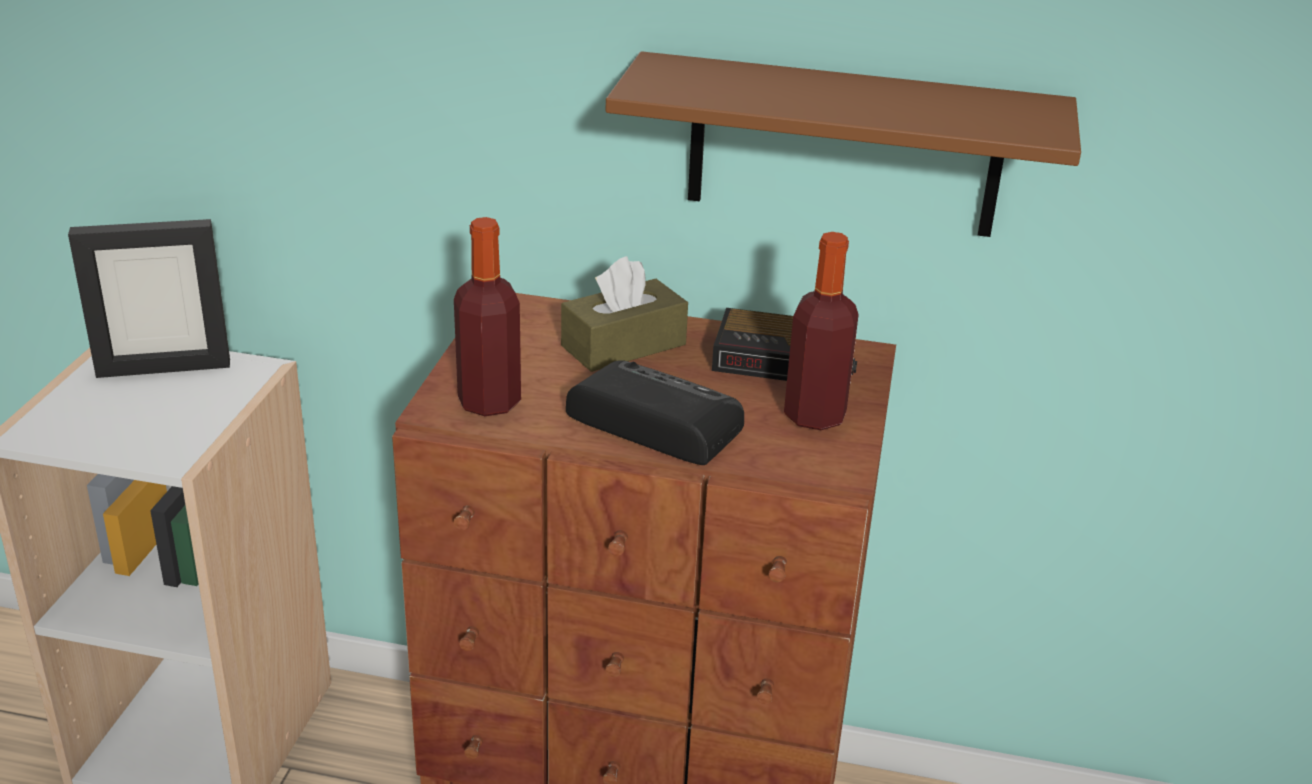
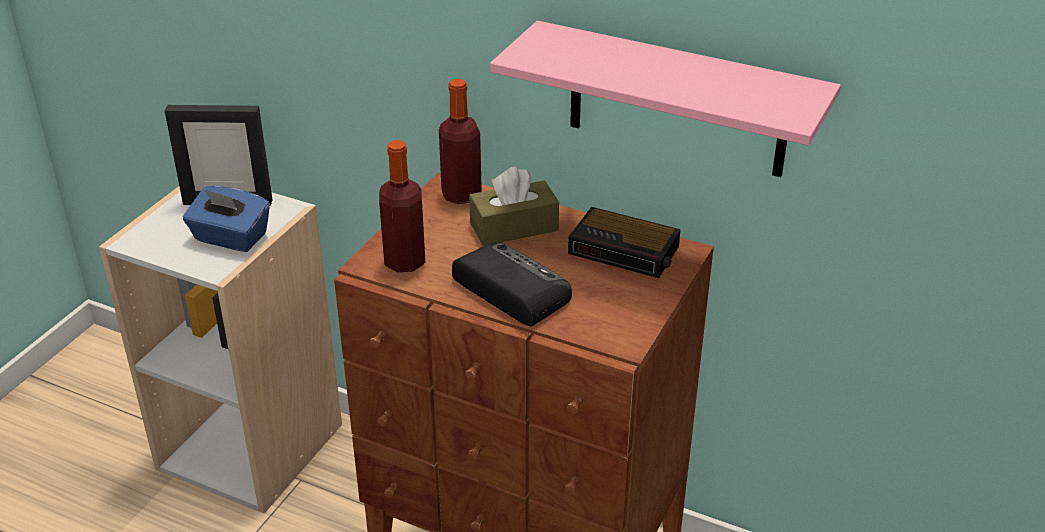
camera: 15 degrees right, 5 degrees up
(183, 414) = (230, 238): none -> blue tissue box
(814, 416) = (626, 297): bottle -> bottle (461, 195)
(844, 146) = (677, 101): brown shelf -> pink shelf

